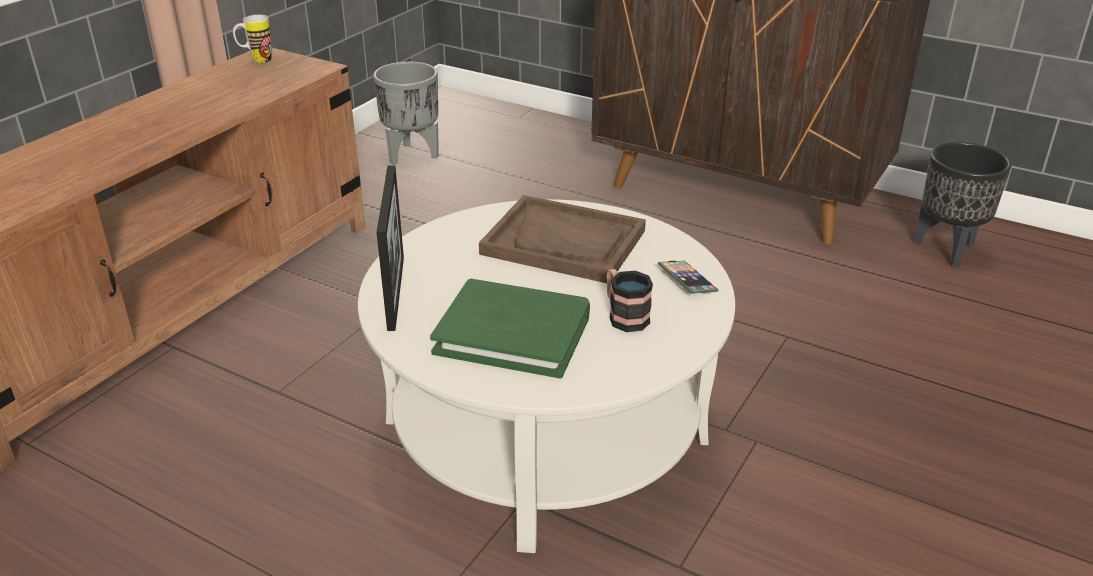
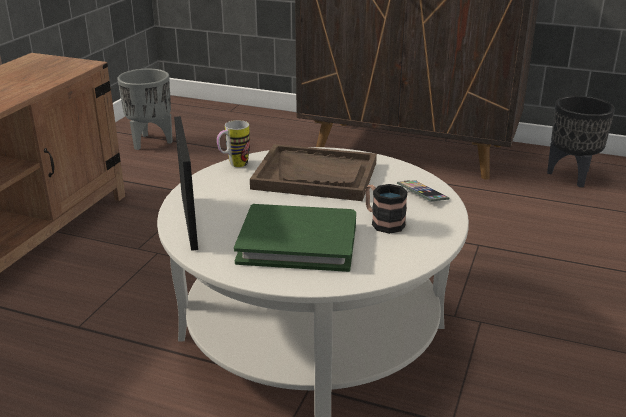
camera: 10 degrees left, 5 degrees down
(256, 61) = (29, 62): mug -> mug (234, 165)

